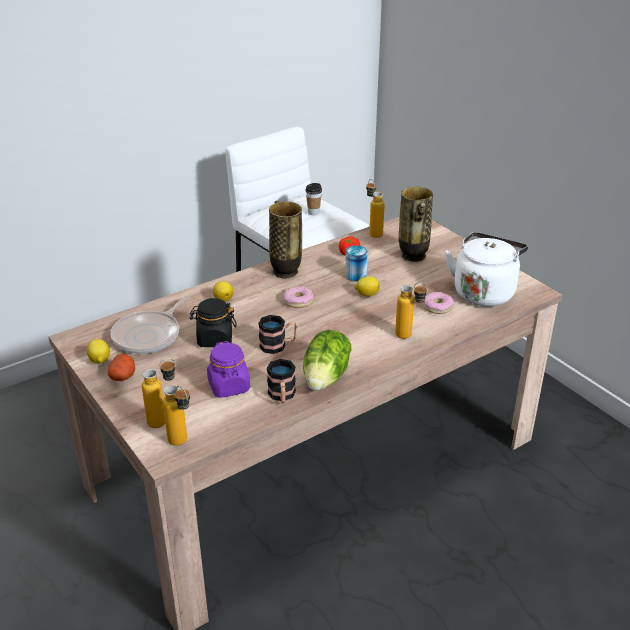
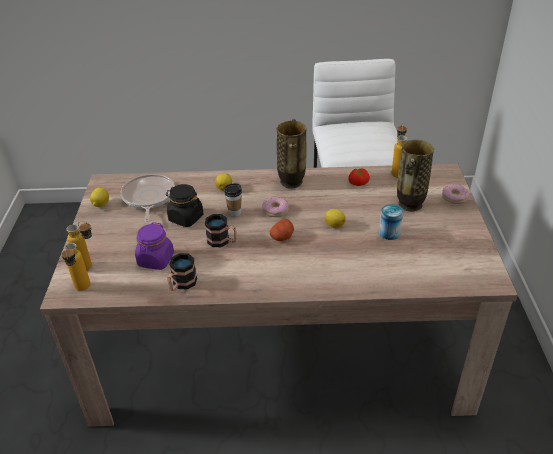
camera: 35 degrees right, 5 degrees up
(123, 376) = (101, 222): potato -> potato (282, 237)
(149, 335) = (148, 198): frying pan -> frying pan turned 105 degrees clockwise
(313, 212) = (368, 138): cup -> cup (234, 213)
(327, 377) = (229, 283): lettuce -> none
(355, 275) = (342, 205): can -> can (389, 233)
(409, 337) = (329, 277): bottle -> none
(437, 307) = (382, 259): donut -> donut (454, 197)
(484, 292) = (440, 262): white kettle -> none

